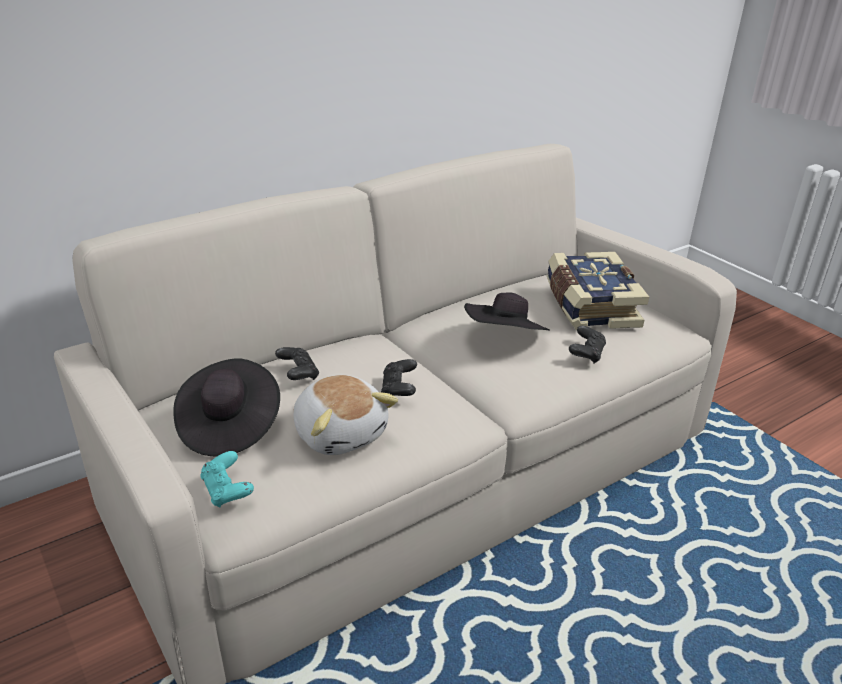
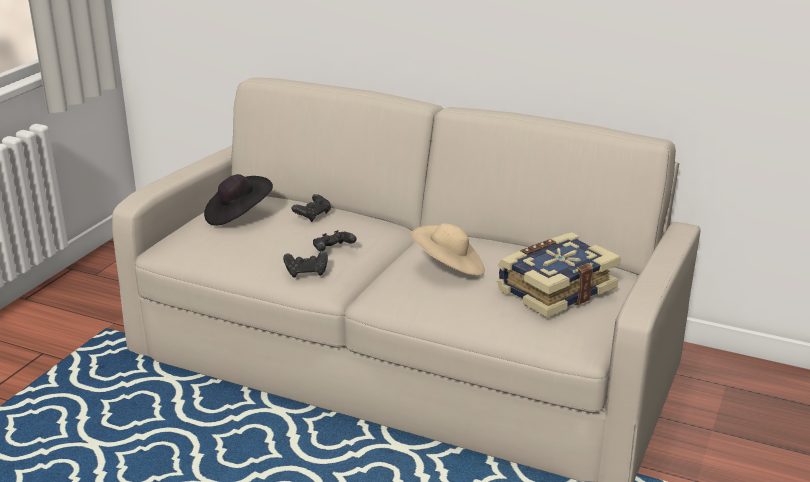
camera: 60 degrees right, 5 degrees down
(227, 490) = (183, 236): turquoise game controller -> none
(340, 433) = (264, 247): plush toy -> none
(505, 339) = (448, 268): black hat -> beige hat
(586, 354) = (470, 304): black game controller -> black game controller (306, 272)

